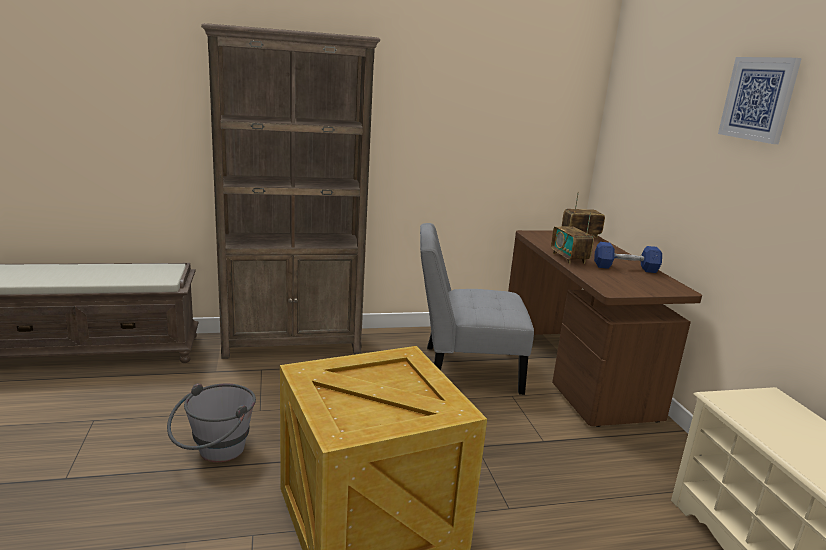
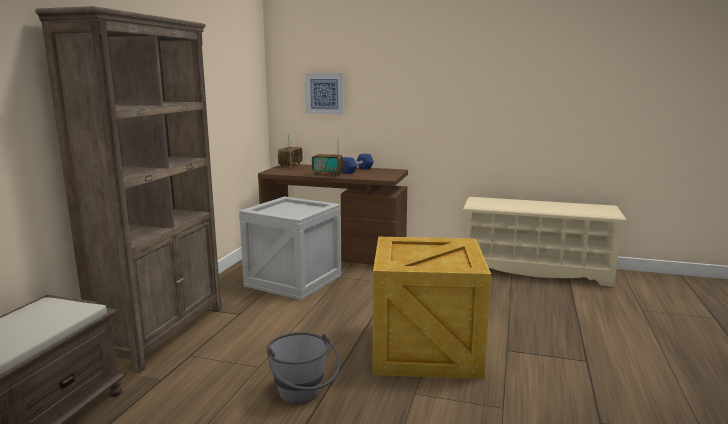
camera: 60 degrees left, 5 degrees down
(464, 369) = (292, 281): grey chair -> crate
(758, 99) = (411, 56): picture -> picture (324, 93)

